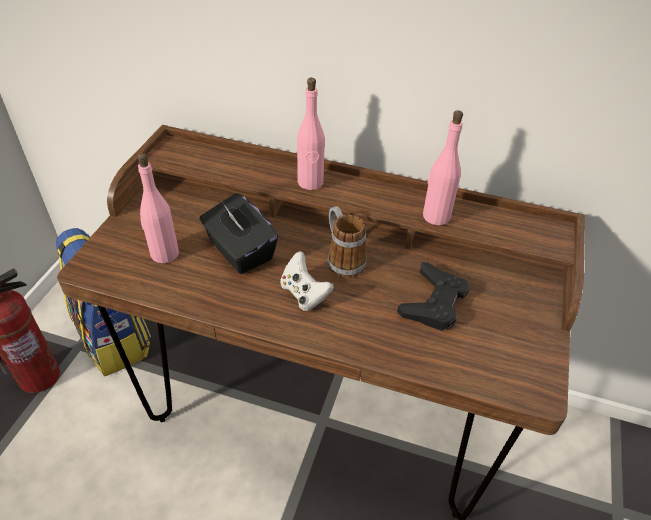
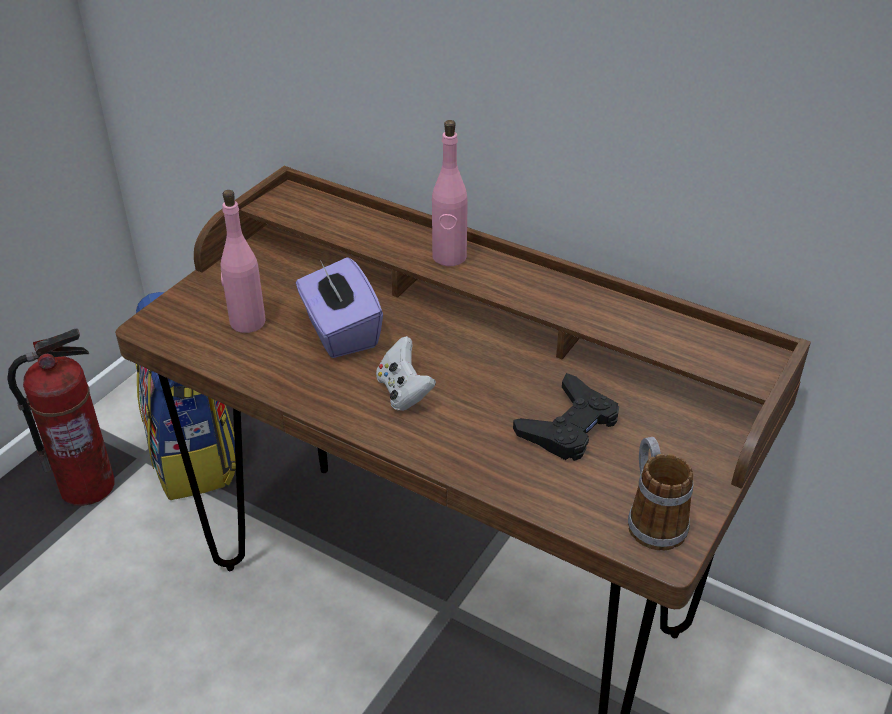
camera: 15 degrees right, 5 degrees down
(239, 251) = (340, 331): black tissue box -> purple tissue box
(342, 259) = (467, 359): mug -> mug (652, 519)
(436, 216) = (600, 318): pink bottle -> none

